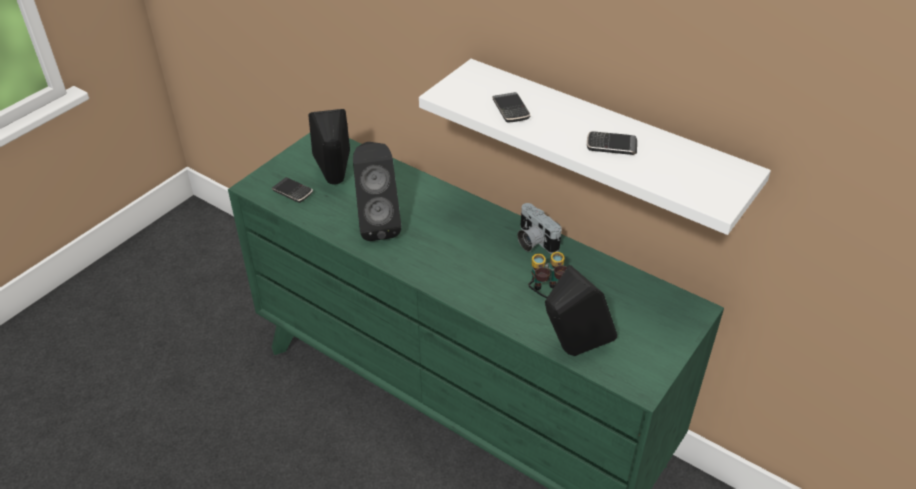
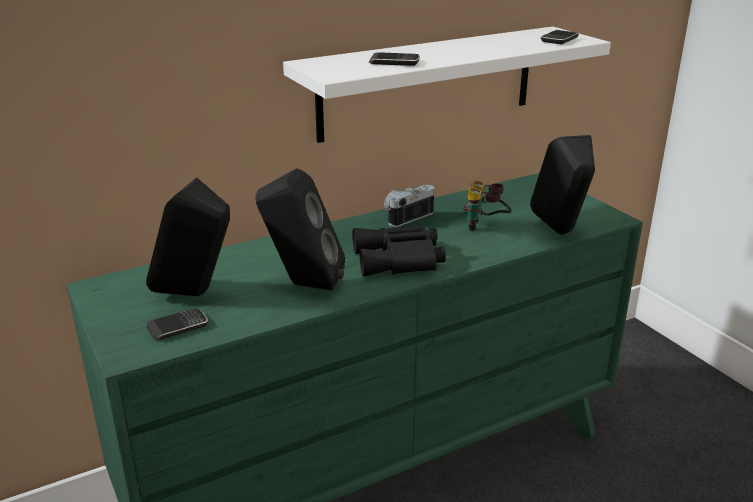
camera: 65 degrees left, 15 degrees down
(447, 262) = (400, 260): none -> black binoculars
(533, 241) = (406, 216): camera -> camera turned 150 degrees clockwise
(611, 146) = (485, 48): phone -> phone (559, 40)

